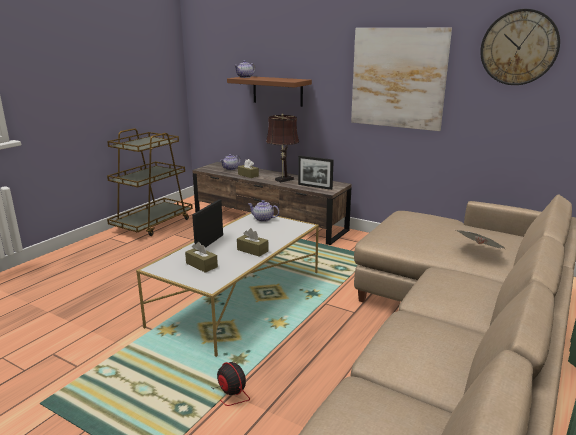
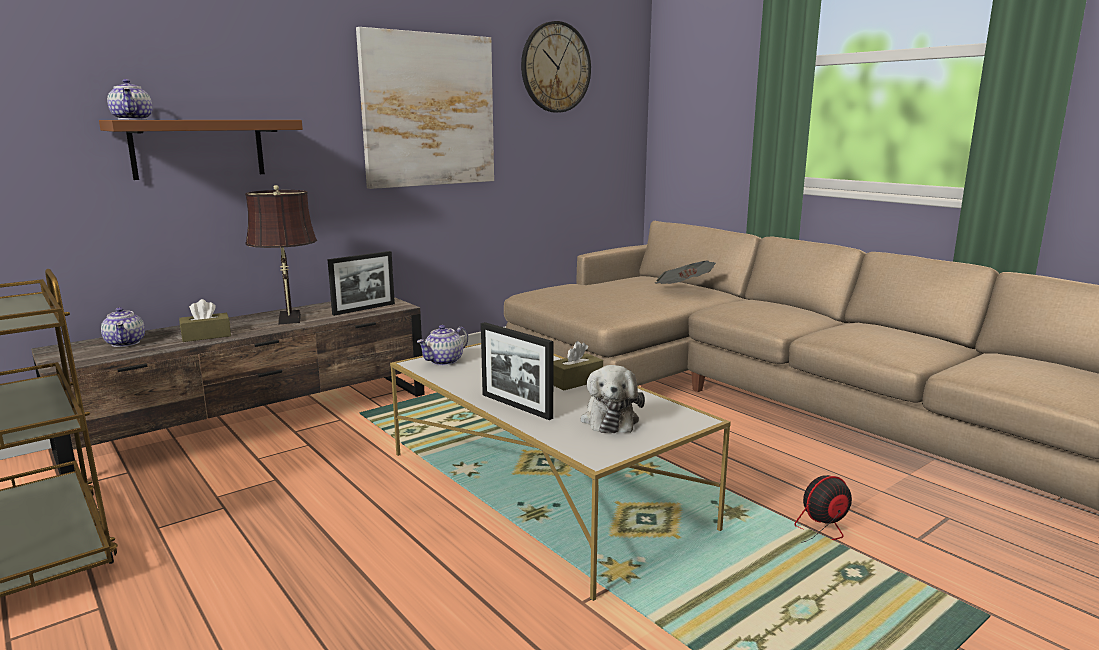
camera: 70 degrees left, 5 degrees down
(201, 265) = (609, 419): brown tissue box -> plush toy

